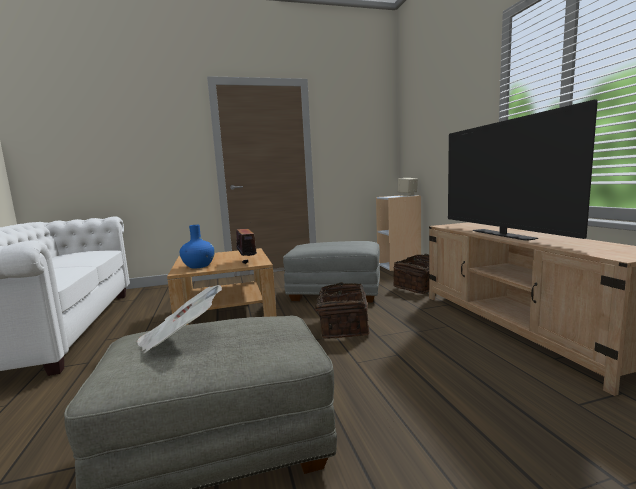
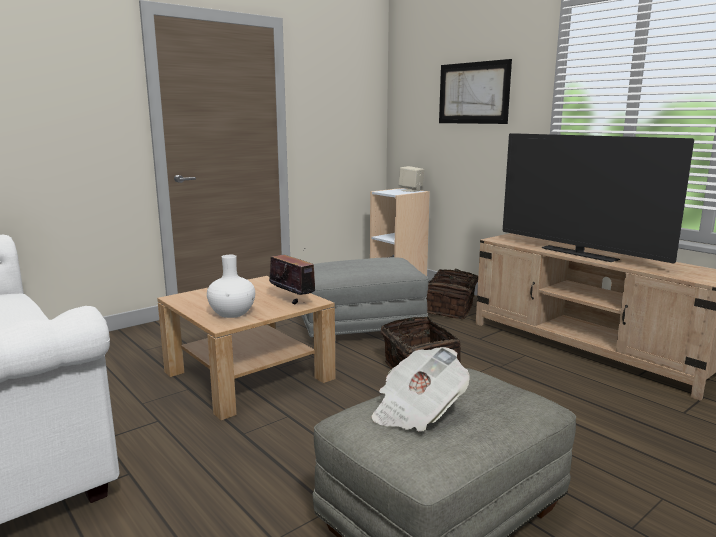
camera: 25 degrees left, 5 degrees up
(198, 266) = (232, 313): blue vase -> white vase
(445, 112) = (473, 93): none -> picture

